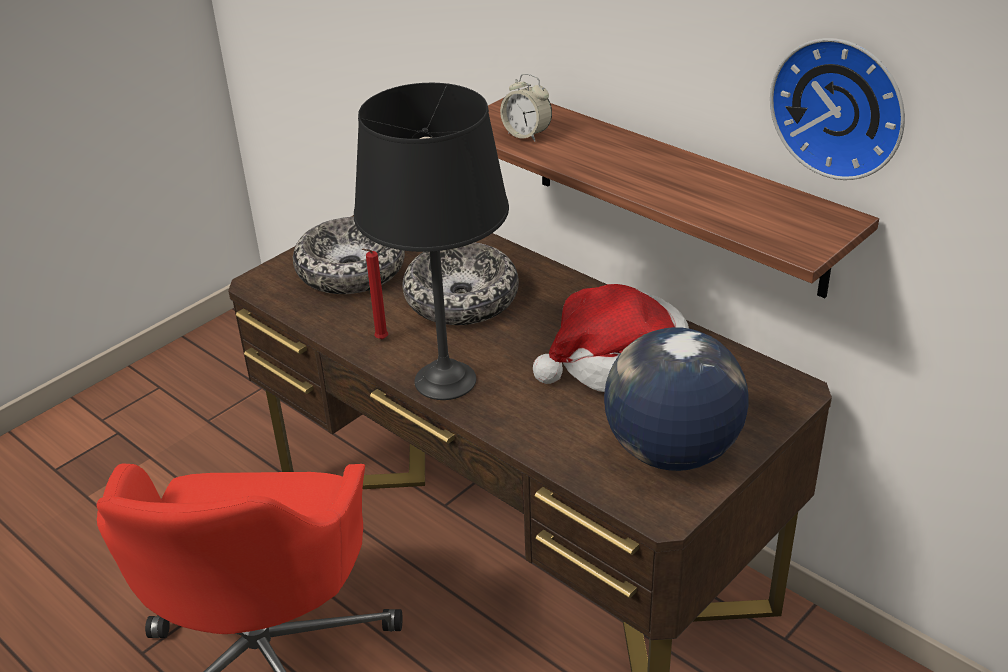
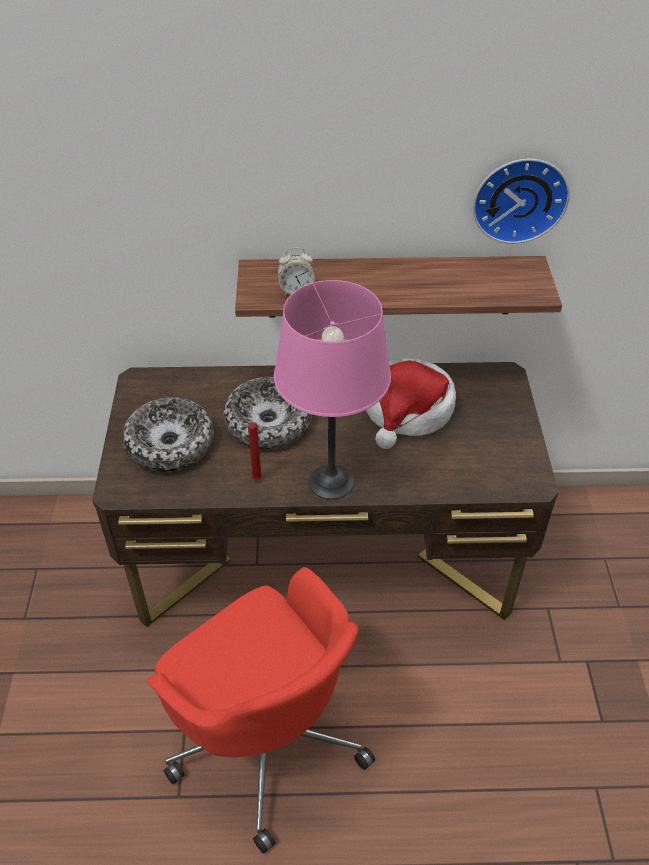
camera: 45 degrees left, 10 degrees up
(445, 380) = (330, 482): black table lamp -> pink table lamp
(671, 452) = (496, 447): globe -> none

